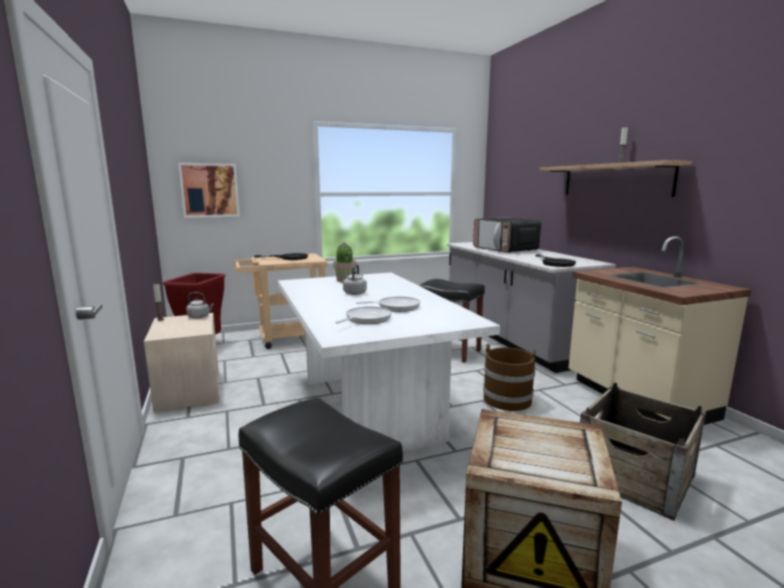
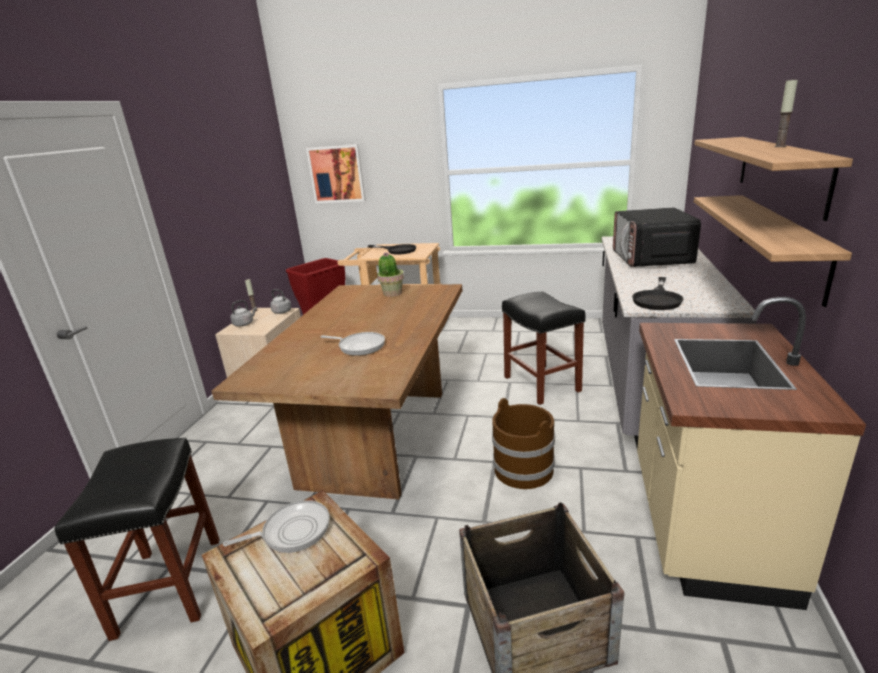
camera: 35 degrees right, 10 degrees up
(355, 293) = (364, 316): grey kettle -> grey kettle (244, 324)
(366, 319) = (303, 360): frying pan -> frying pan (292, 531)
(367, 407) = (376, 435): white dining table -> brown dining table
(624, 219) = (779, 242): none -> shelf

